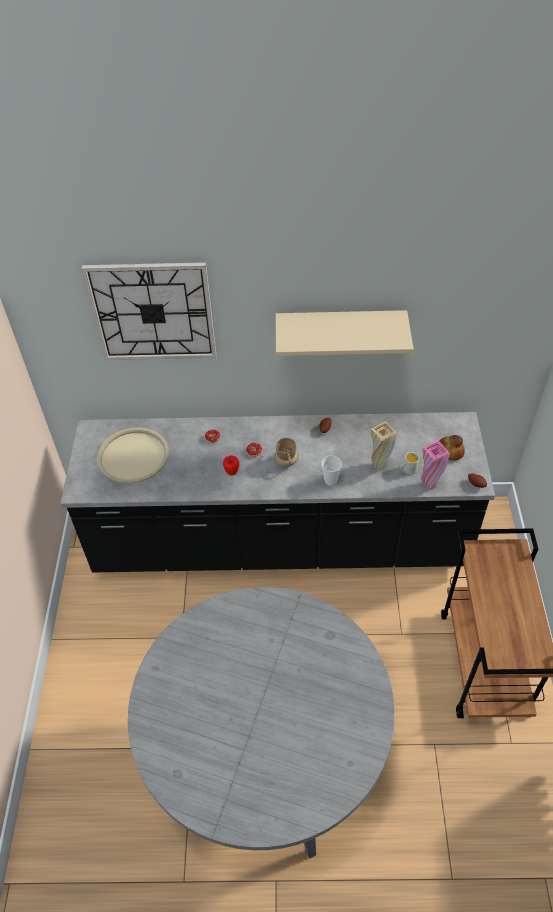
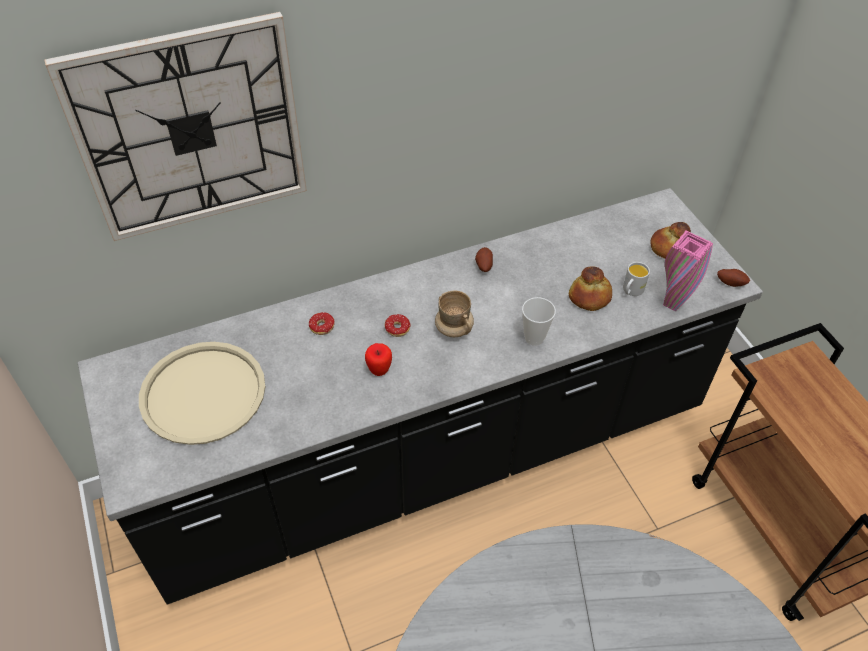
camera: 25 degrees left, 0 degrees up
(340, 329) = (495, 97): beige shelf -> none
(379, 466) = (590, 297): beige vase -> bread

